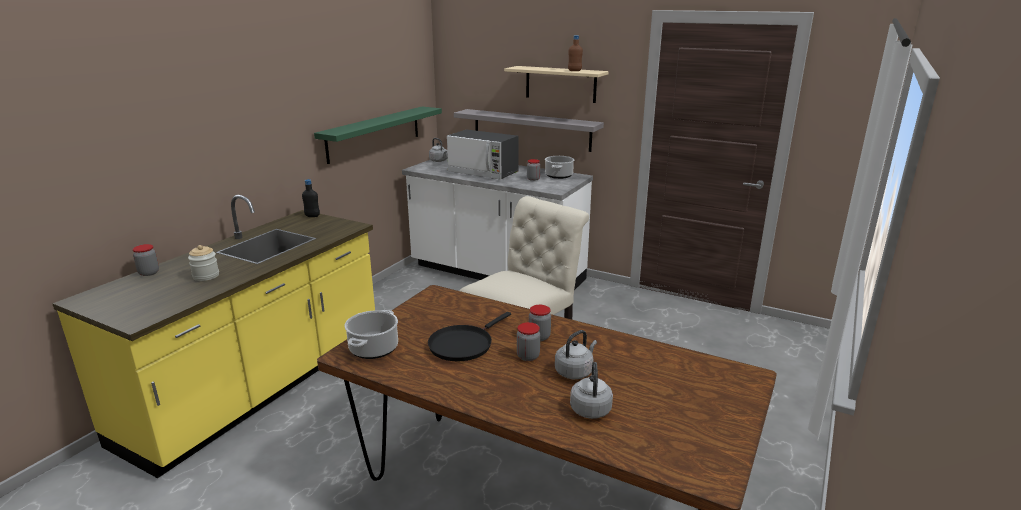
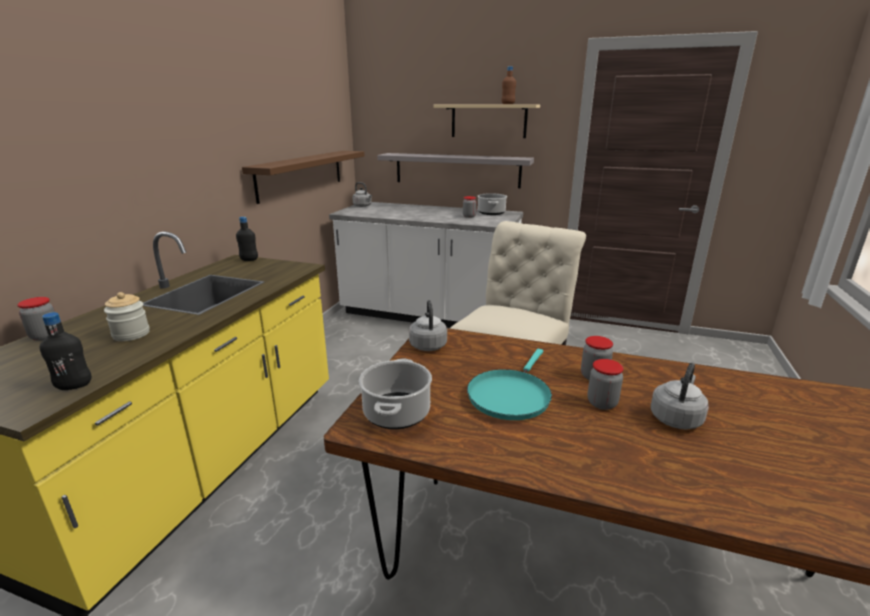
camera: 10 degrees left, 0 degrees up
(164, 309) = (74, 386): none -> black bottle
(374, 133) = (301, 174): green shelf -> brown shelf
(463, 345) = (510, 395): black frying pan -> turquoise frying pan
(483, 172) = (415, 213): microwave -> none
(590, 408) = (745, 470): grey kettle -> grey kettle (428, 345)

